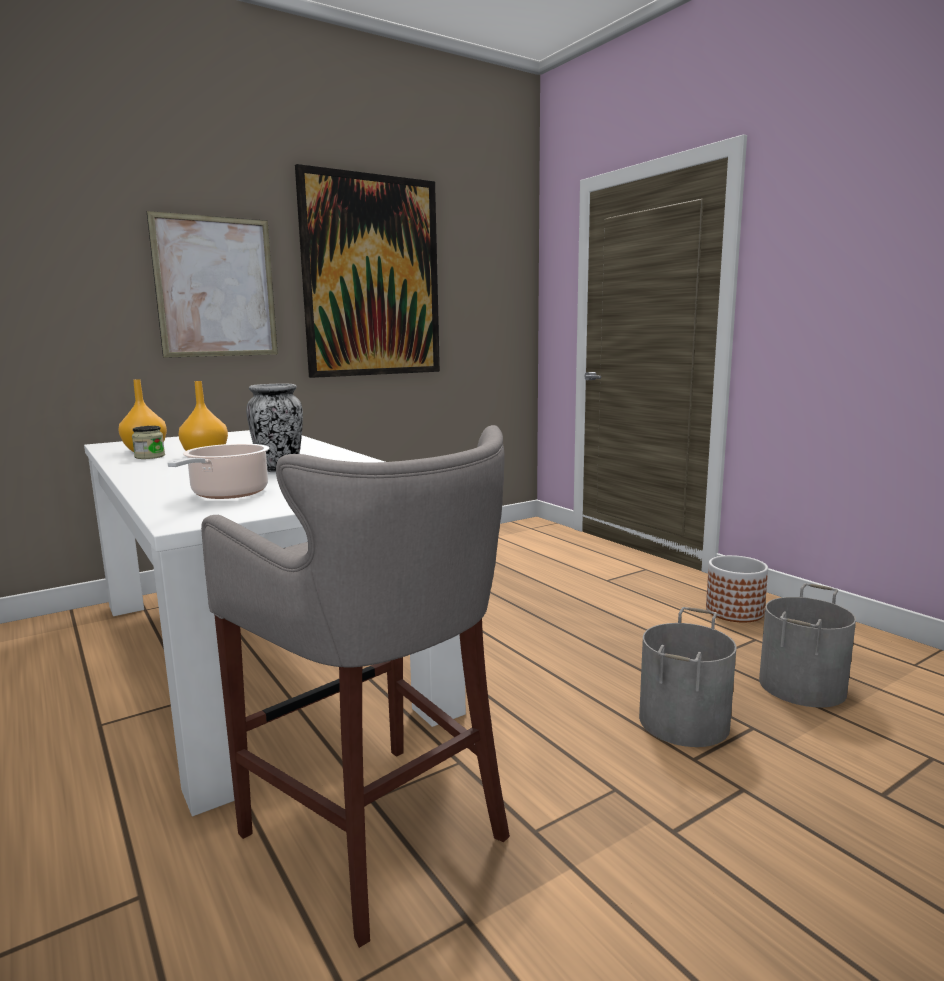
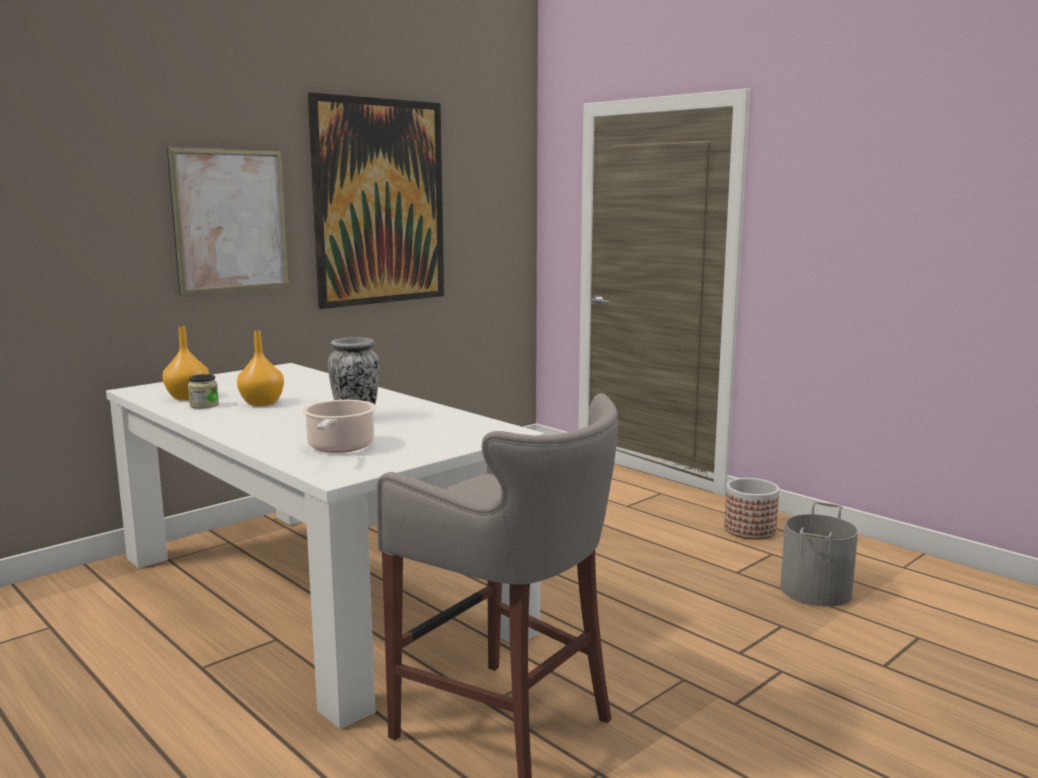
camera: 10 degrees left, 0 degrees up
(682, 721) = (724, 625): grey bucket -> none

